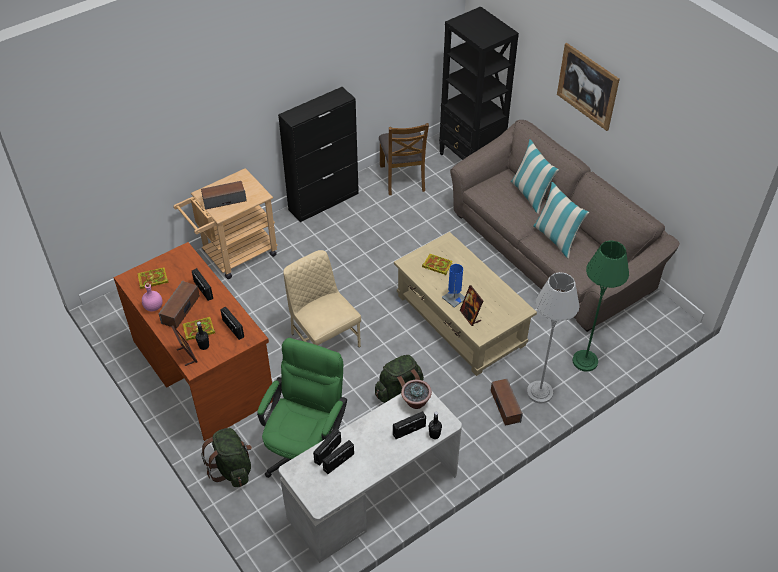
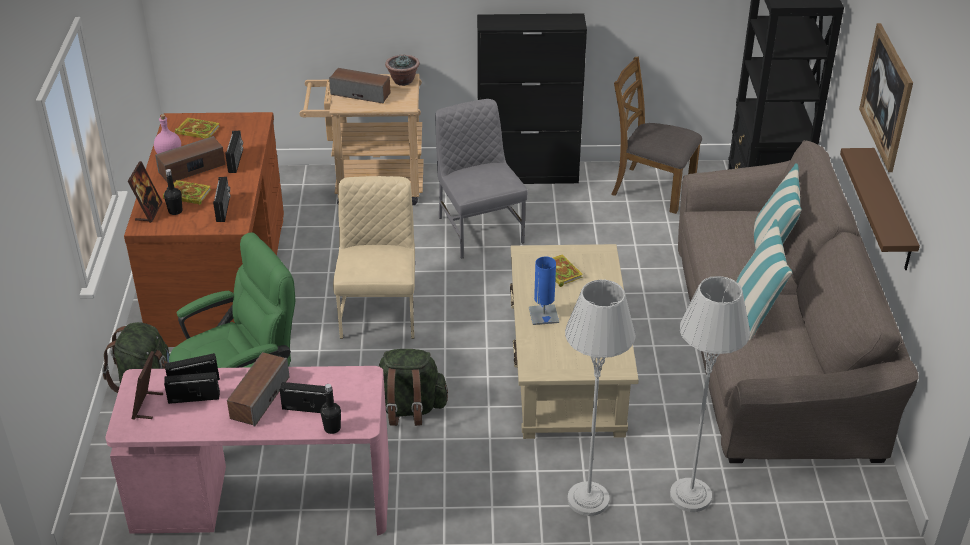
camera: 35 degrees right, 10 degrees down
(329, 253) = (479, 229): none -> grey chair
(373, 496) = (263, 500): white desk -> pink desk
(403, 178) = (652, 189): brown chair -> brown chair turned 90 degrees clockwise
(415, 402) = (349, 384): potted plant -> potted plant (403, 81)
(470, 316) = (543, 343): picture frame -> picture frame (148, 406)
(505, 406) = (525, 491): speaker -> speaker (259, 397)
(585, 361) = (690, 496): green floor lamp -> grey floor lamp
(614, 152) = (892, 211): none -> brown shelf

